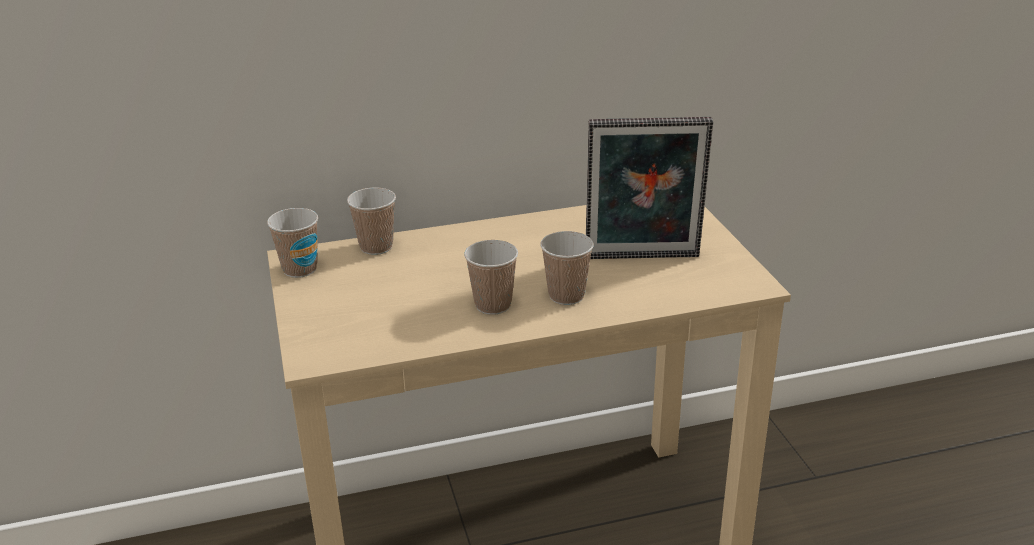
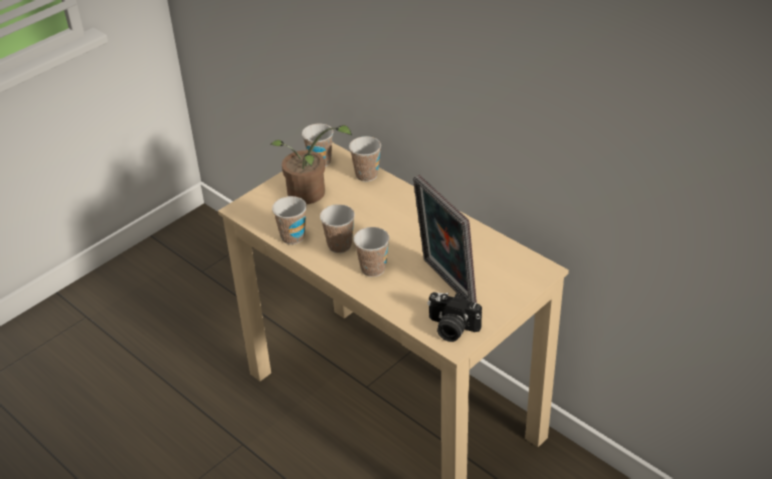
camera: 60 degrees right, 10 degrees up
(359, 296) = (310, 195): none -> potted plant
(431, 335) = (293, 237): none -> cup
(727, 279) = (451, 329): none -> camera

